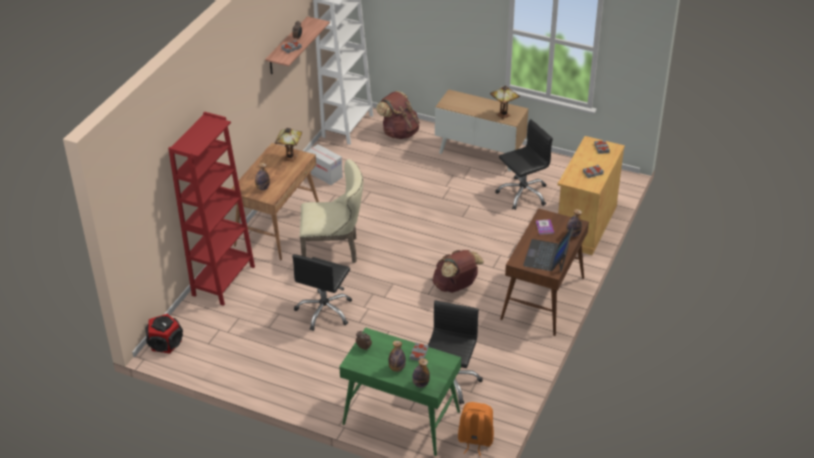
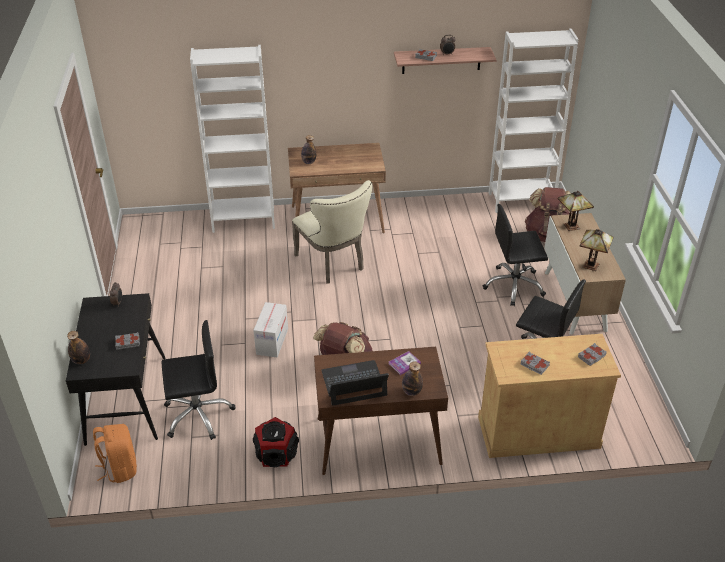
camera: 60 degrees right, 0 degrees up
(165, 343) = (146, 222): speaker -> speaker (276, 453)
(223, 281) = (243, 220): red bookcase -> white bookcase
(290, 158) = (365, 160): table lamp -> table lamp (571, 227)
(324, 311) = (245, 291): black office chair -> black office chair (514, 286)
(325, 174) = (436, 216): cardboard box -> cardboard box (272, 341)
(397, 368) = (97, 335): bottle -> none
(400, 418) = (126, 399): green desk -> black desk

